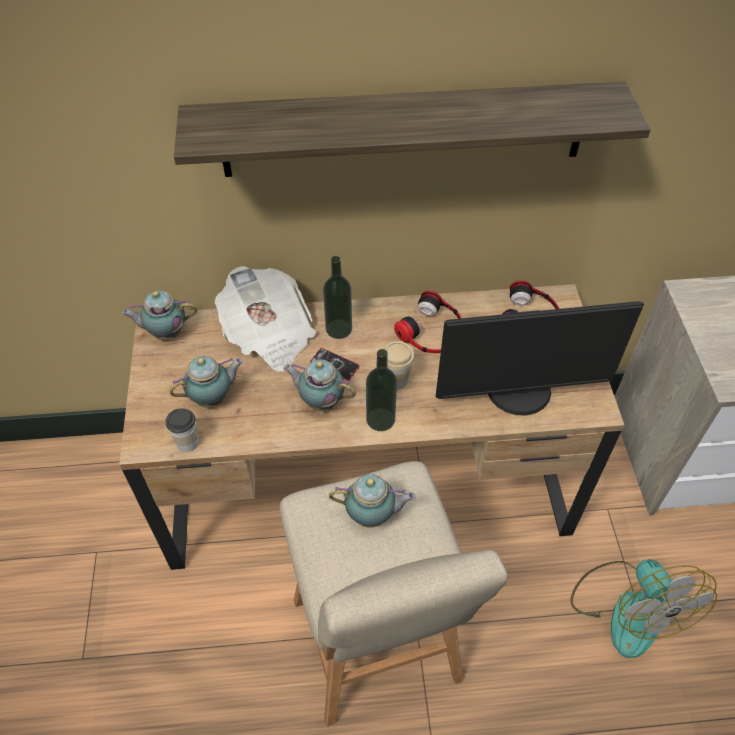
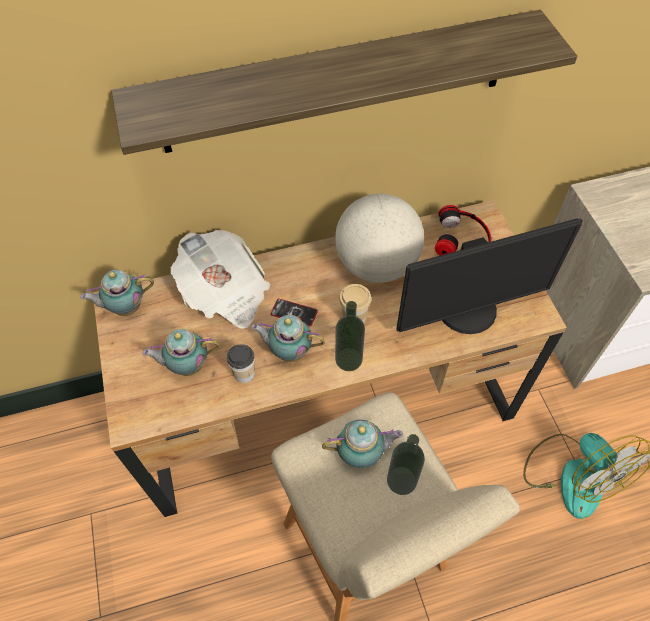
camera: 10 degrees left, 5 degrees up
(188, 442) = (172, 414): cup -> cup (244, 374)
(213, 398) = (187, 365): teapot -> teapot turned 150 degrees counterclockwise
(339, 329) = (290, 277): bottle -> bottle (401, 480)
(432, 331) = (376, 265): headphones -> globe

